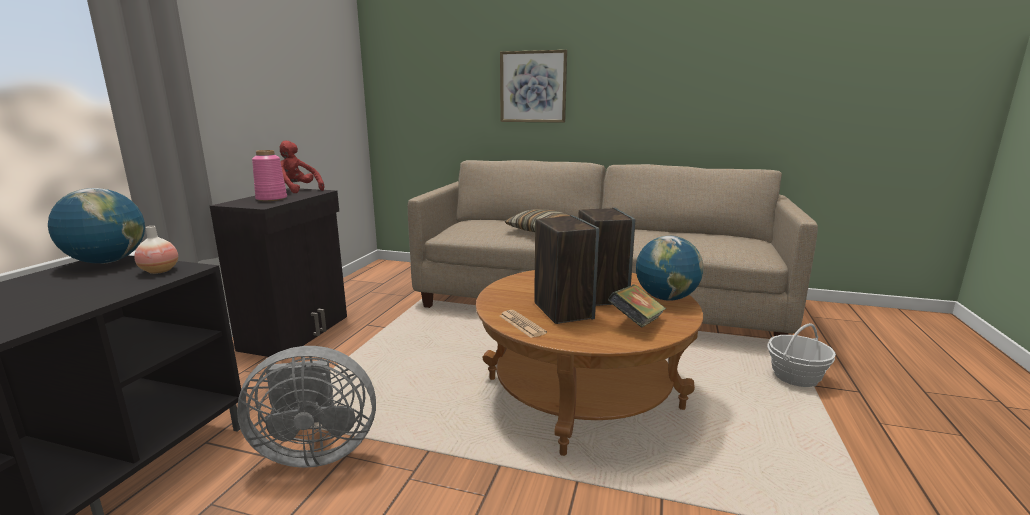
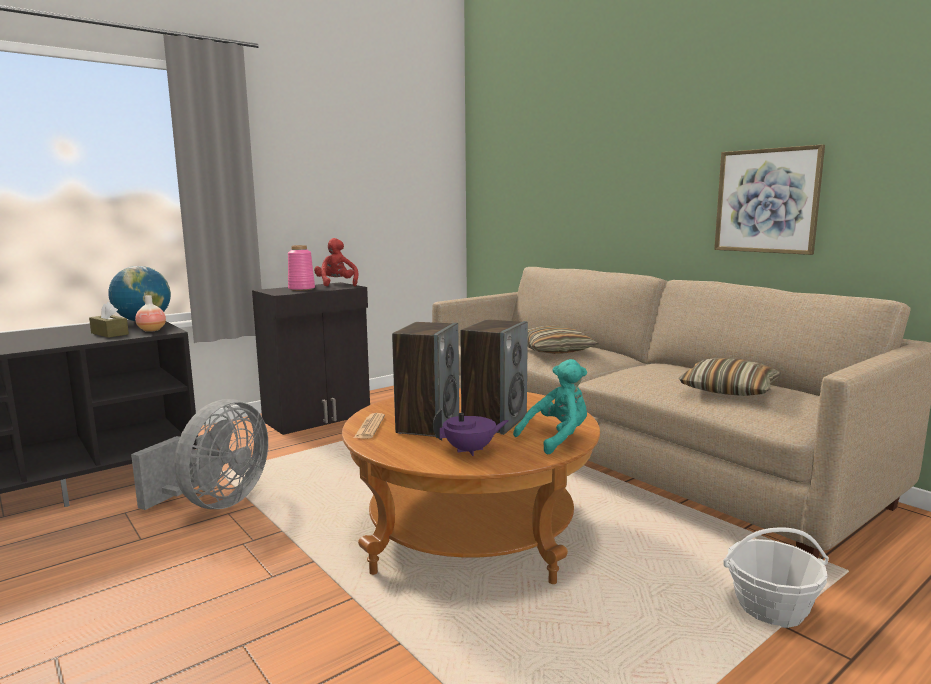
camera: 35 degrees right, 5 degrees down
(103, 285) = (109, 333): none -> brown tissue box
(314, 451) = (215, 503): grey fan -> grey fan turned 90 degrees counterclockwise
(533, 87) = (611, 182): picture -> picture (767, 201)
(636, 323) = (470, 451): book -> purple teapot
(666, 298) = (557, 439): globe -> turquoise plush toy
(701, 241) = (729, 390): none -> pillow

